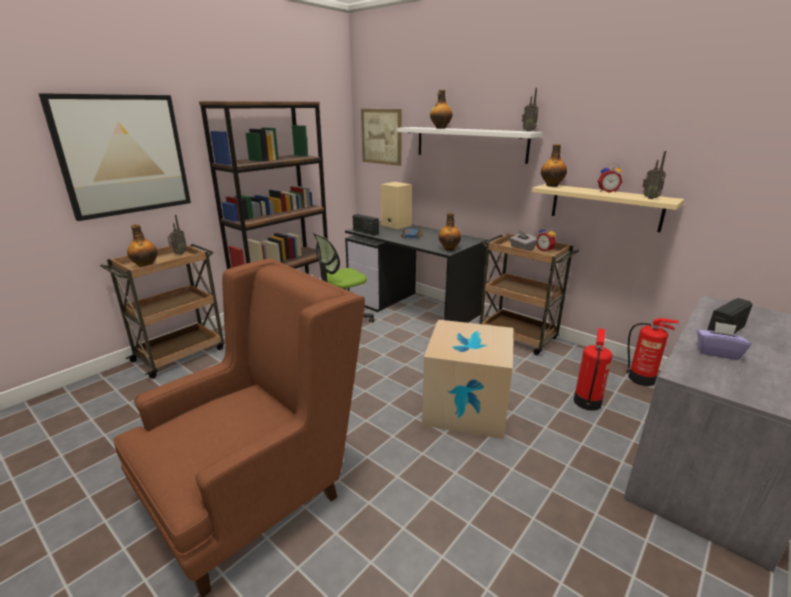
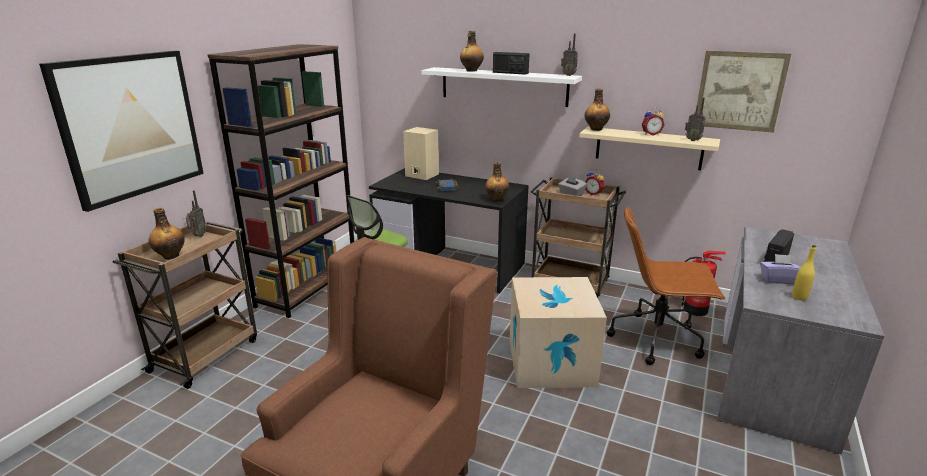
camera: 15 degrees left, 0 degrees up
(365, 232) = (394, 187): radio -> radio (510, 73)
(381, 136) = (395, 77): picture -> picture (739, 91)
(587, 402) = (657, 339): fire extinguisher -> brown office chair
(737, 374) = (799, 297): none -> yellow bottle

